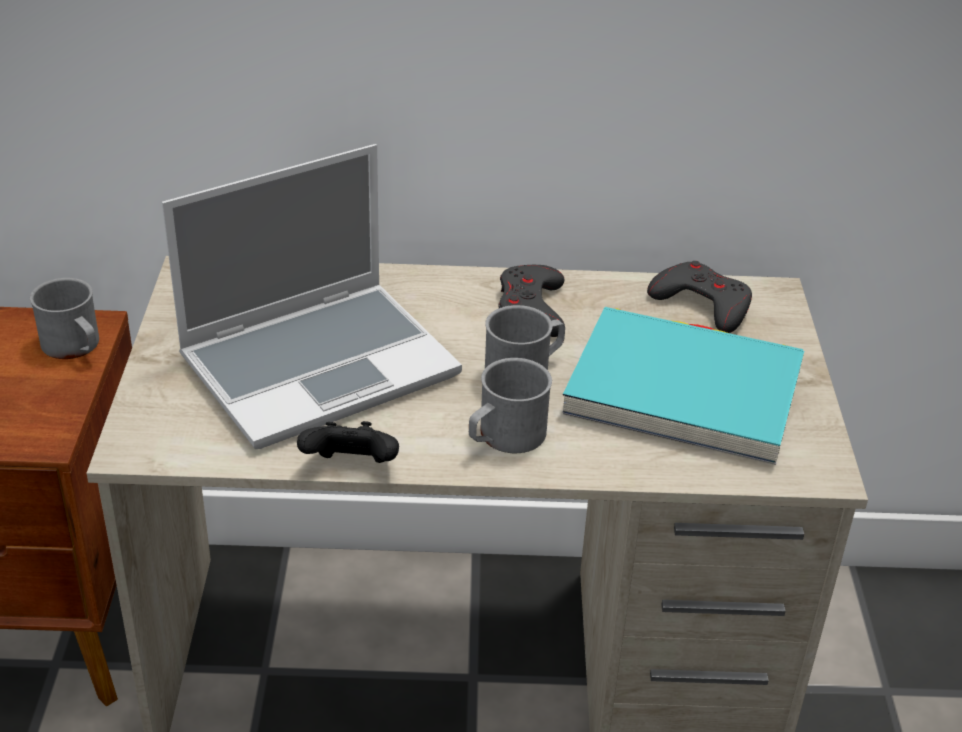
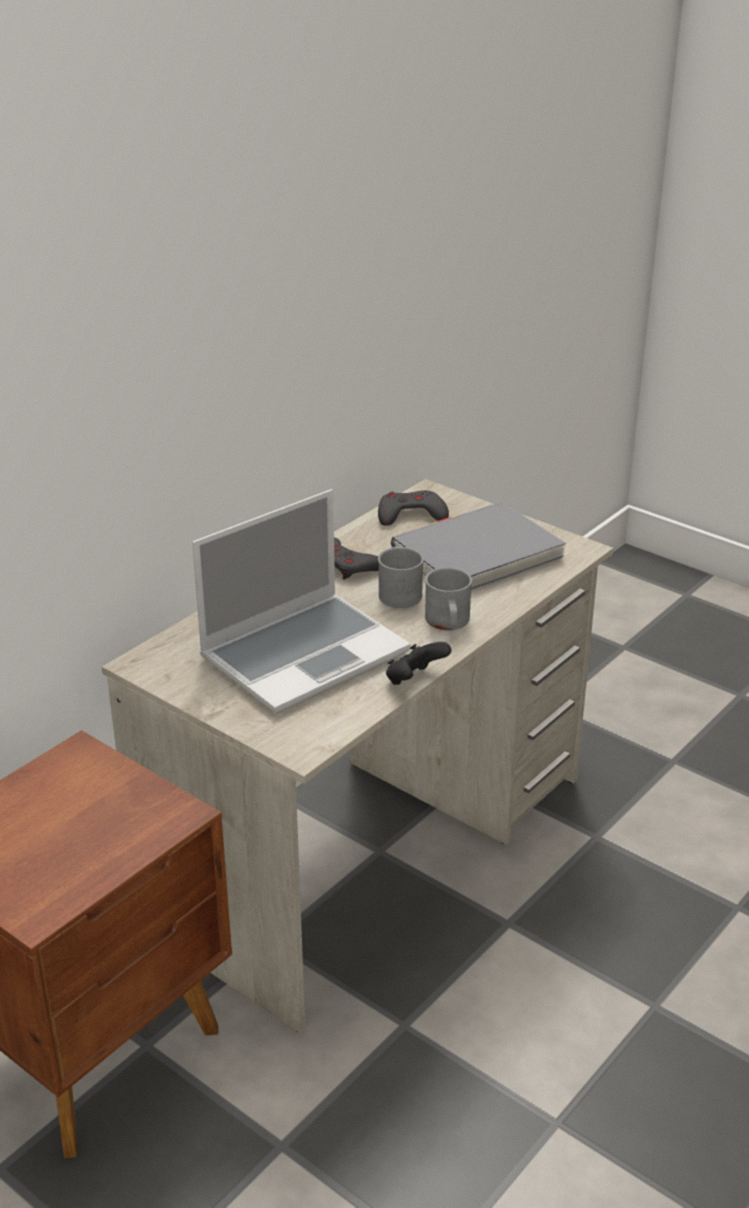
camera: 50 degrees left, 5 degrees down
(75, 347) = (96, 765): grey mug -> none
(321, 364) = (305, 654): laptop -> laptop turned 45 degrees clockwise
(683, 392) = (477, 555): turquoise book -> grey book

